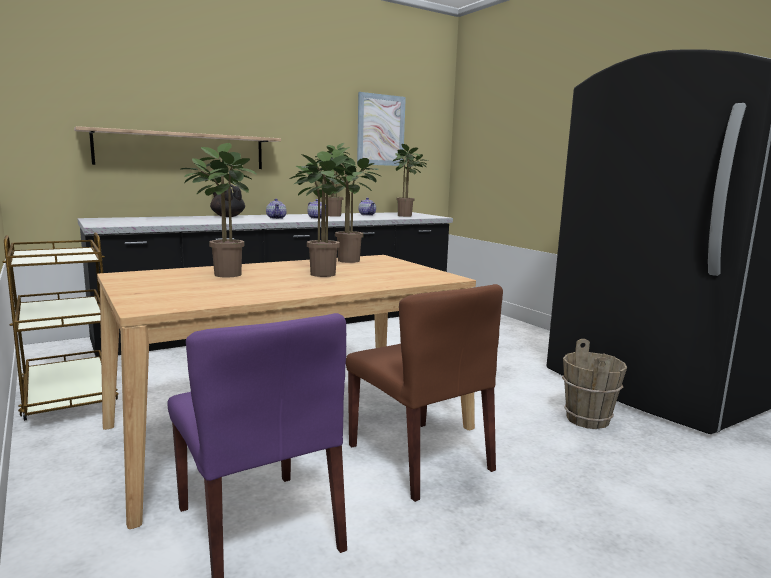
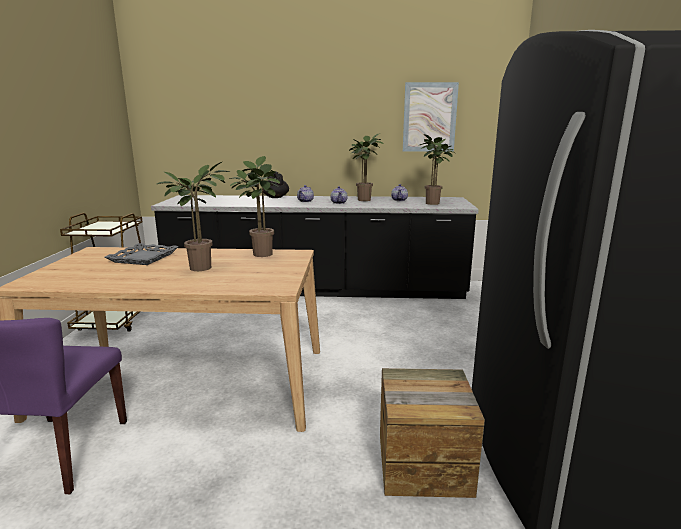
camera: 35 degrees right, 5 degrees up
(182, 150) = (247, 144): shelf -> none
(223, 274) = (143, 258): potted plant -> grey tray
(420, 458) = (223, 442): brown chair -> none
(588, 419) = (423, 464): brown bucket -> crate

